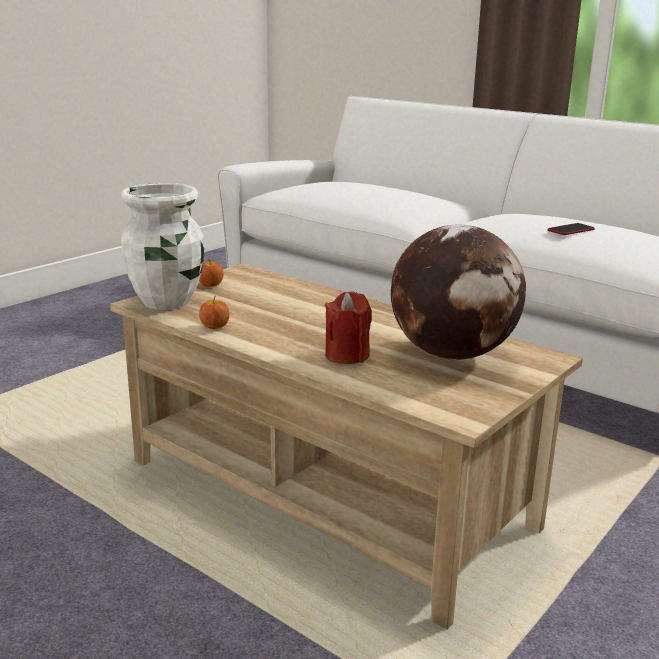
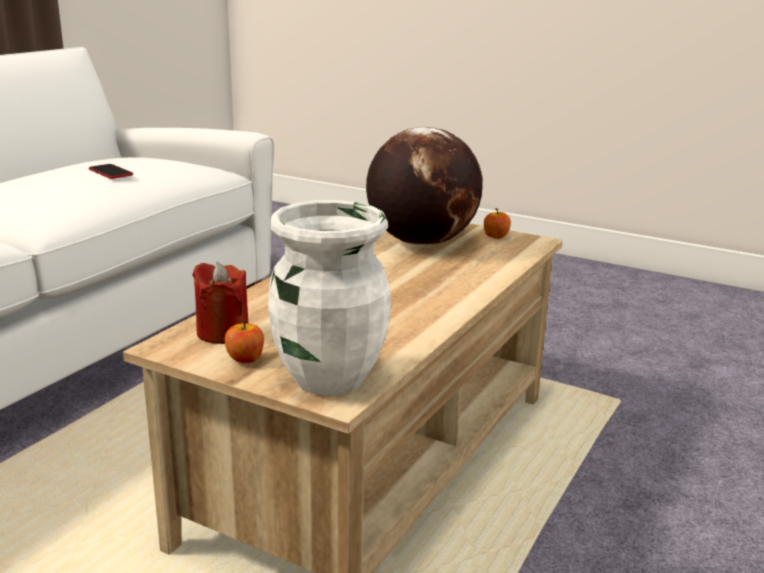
camera: 100 degrees left, 0 degrees up
(214, 327) = (409, 337): apple -> apple (496, 237)
(347, 355) = (450, 275): red candle -> red candle (223, 333)

